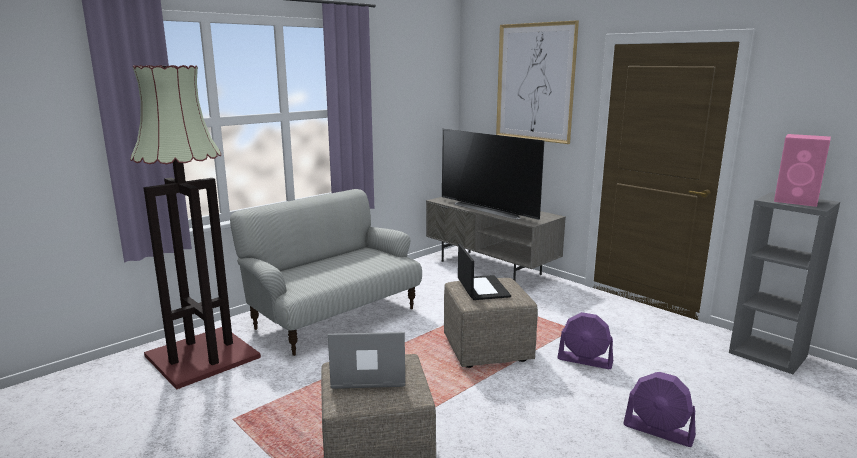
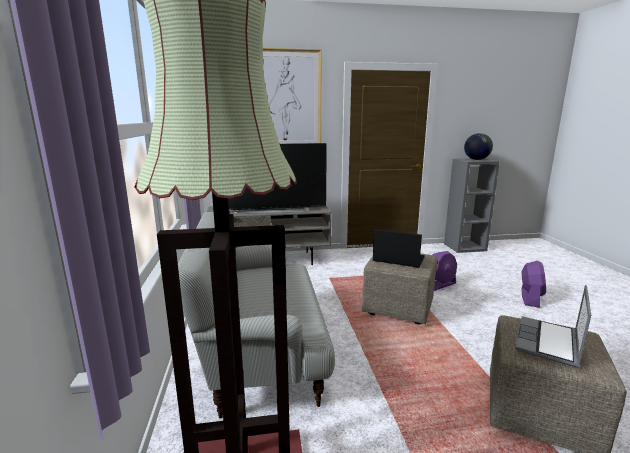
camera: 55 degrees left, 0 degrees up
(659, 431) = (530, 298): purple fan -> purple fan turned 45 degrees counterclockwise
(797, 201) = (476, 159): pink speaker -> globe

